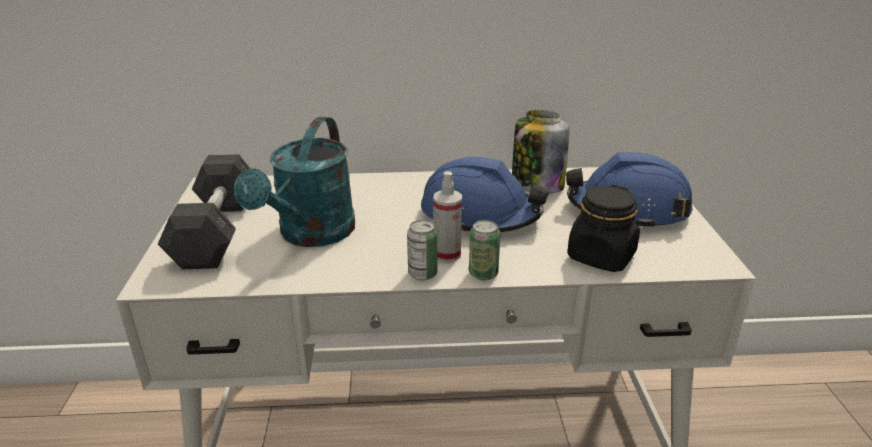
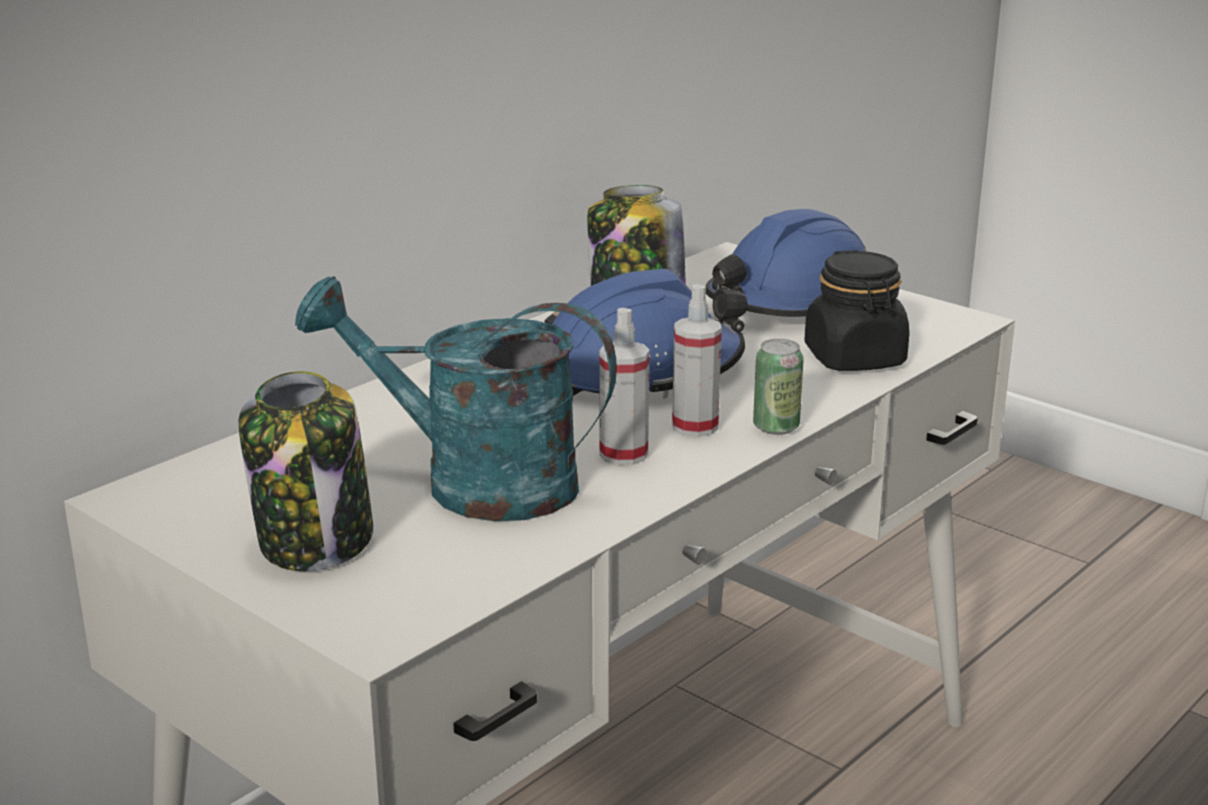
camera: 45 degrees left, 5 degrees down
(217, 232) = (316, 542): grey dumbbell -> jar
(311, 235) = (473, 483): turquoise watering can -> turquoise watering can turned 135 degrees clockwise
(390, 252) = (623, 454): none -> spray bottle
(422, 274) = (711, 457): can -> none

